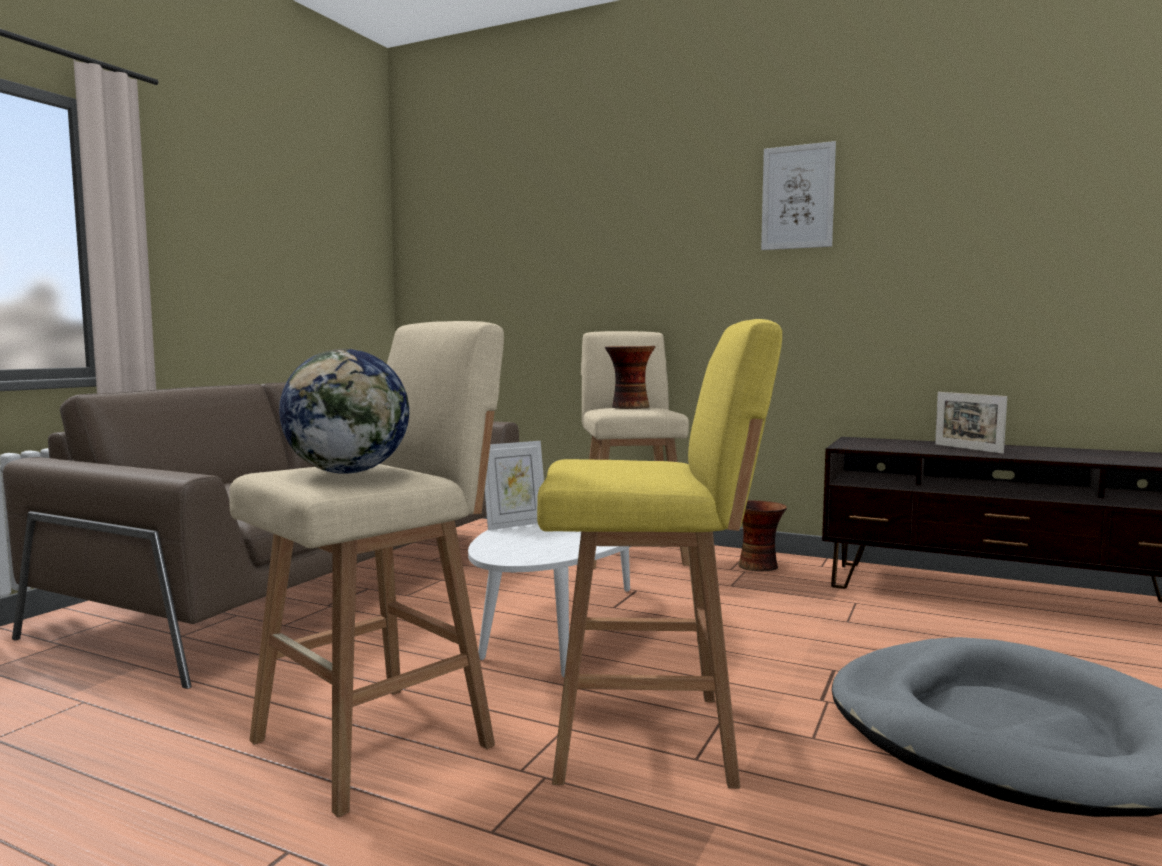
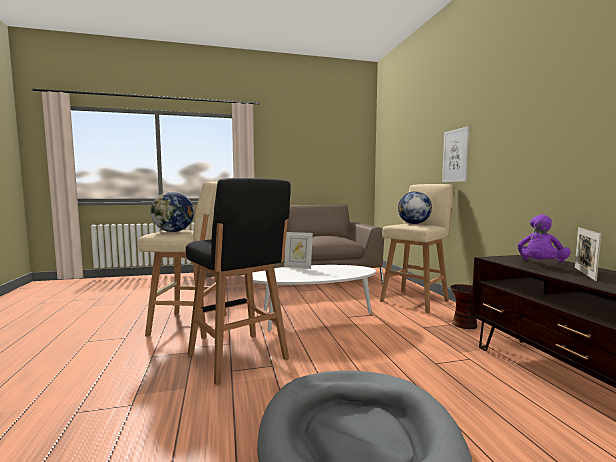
camera: 50 degrees right, 0 degrees up
(629, 407) = (413, 224): vase -> globe
(651, 737) = (239, 358): yellow stool -> black stool
(797, 197) = (519, 94): picture -> picture (455, 156)
(909, 446) = (540, 265): none -> purple plush toy

